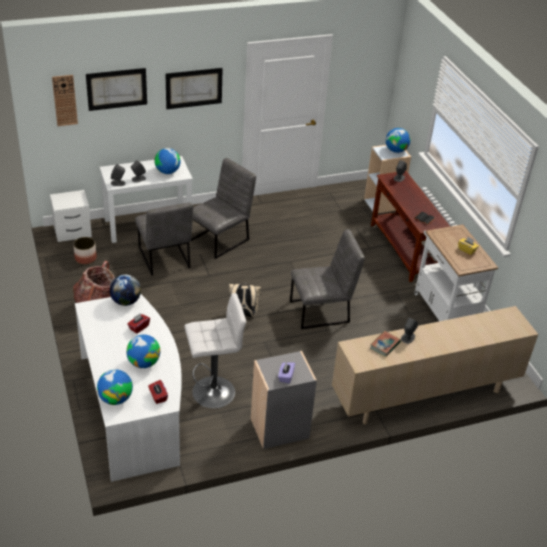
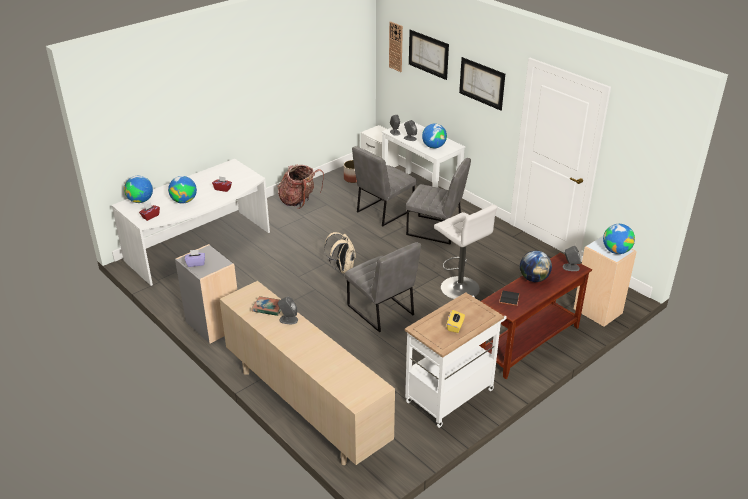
camera: 70 degrees right, 5 degrees down
(126, 301) = (249, 176): globe -> globe (533, 278)
(214, 392) = (237, 280): white stool -> white stool (460, 288)

